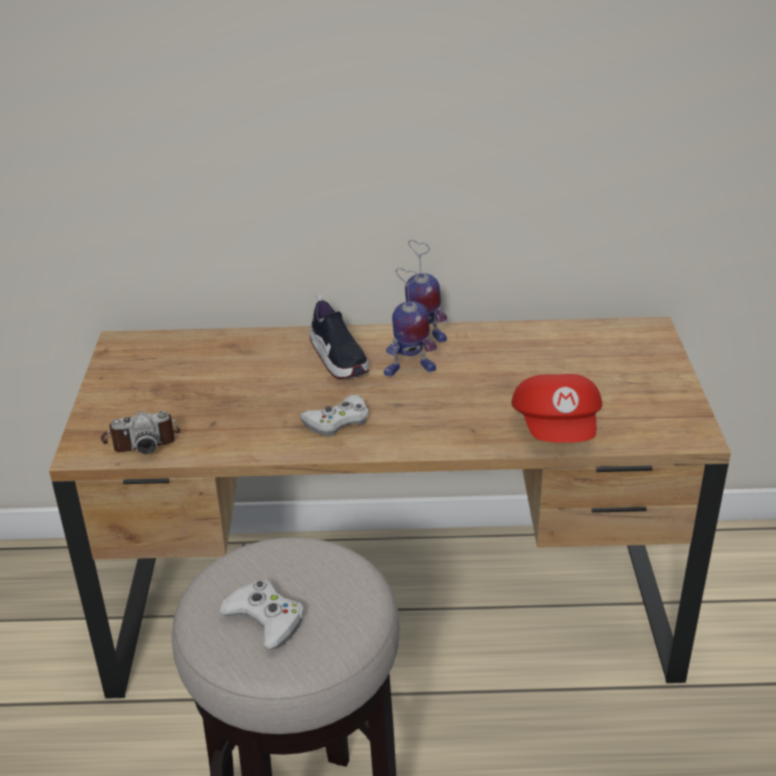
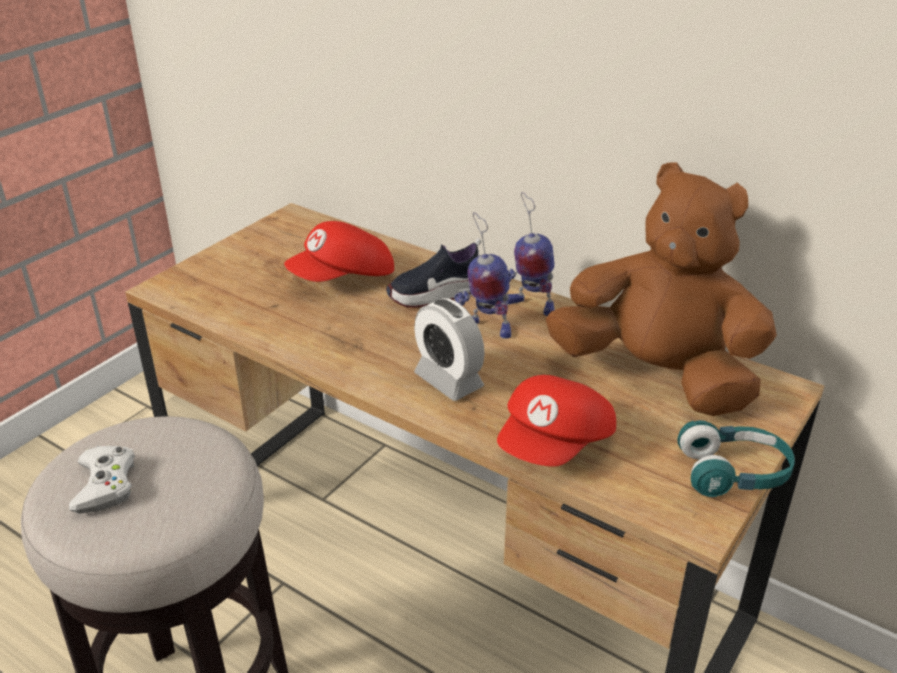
camera: 35 degrees right, 0 degrees up
(141, 439) = (211, 295): camera -> none
(244, 377) = (344, 278): none -> red cap
(337, 421) = (368, 346): white game controller -> none
(338, 359) = (436, 294): shoe -> shoe turned 60 degrees clockwise
(431, 419) = (448, 380): none -> alarm clock
(566, 353) = (657, 376): none -> brown plush toy
(681, 396) = (733, 473): none -> turquoise headphones

